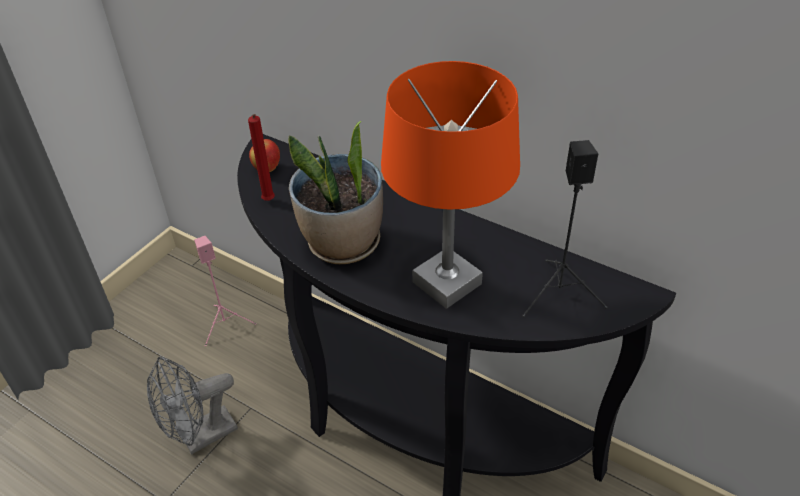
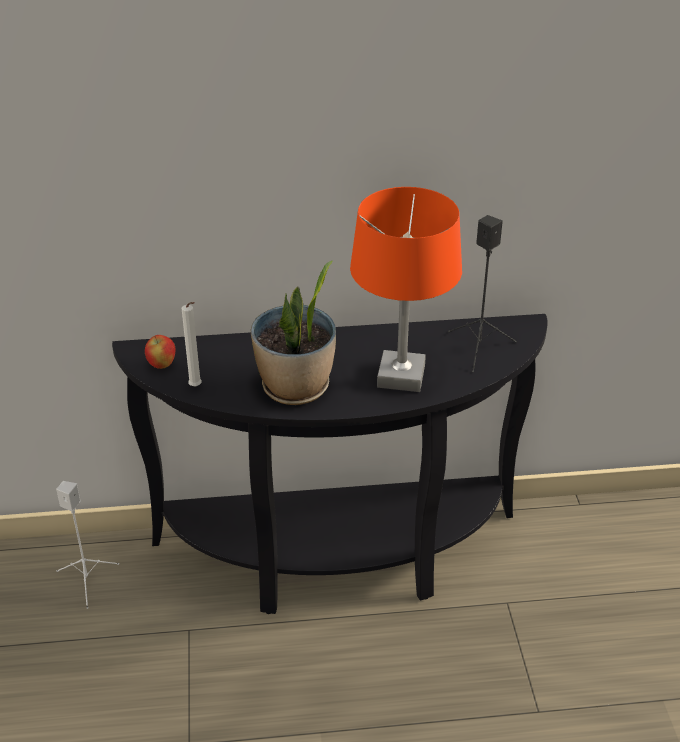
camera: 40 degrees left, 5 degrees down
(200, 437) = (167, 678): grey fan -> none
(226, 324) = (88, 580): pink speaker -> white speaker
(268, 202) = (196, 387): red candle -> white candle

